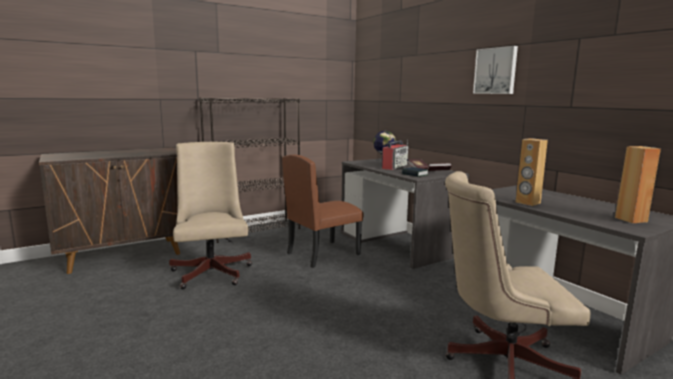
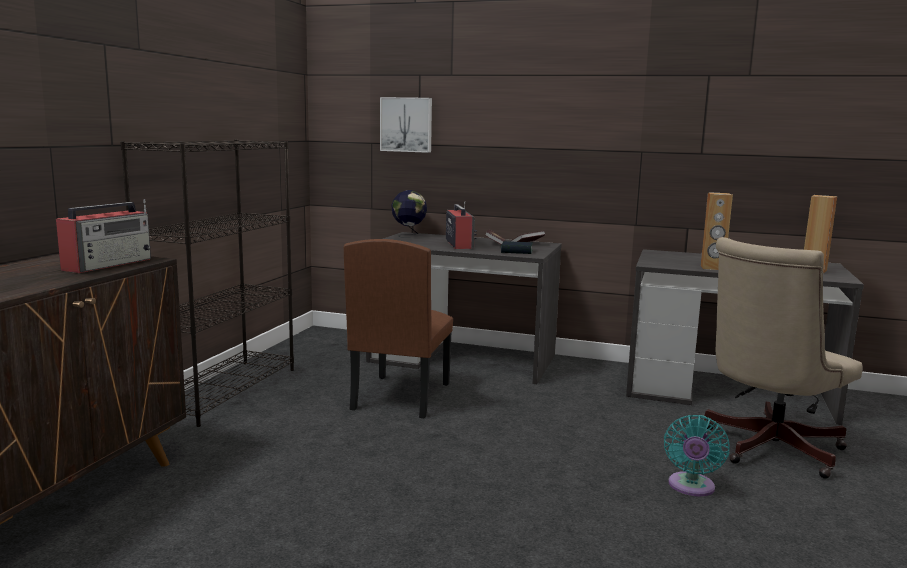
camera: 40 degrees left, 0 degrees up
(153, 153) = (109, 264): none -> radio
(212, 270) = (290, 469): beige office chair -> none
(383, 359) = (691, 487): none -> turquoise fan
(496, 71) = (597, 106): picture -> picture (406, 124)

